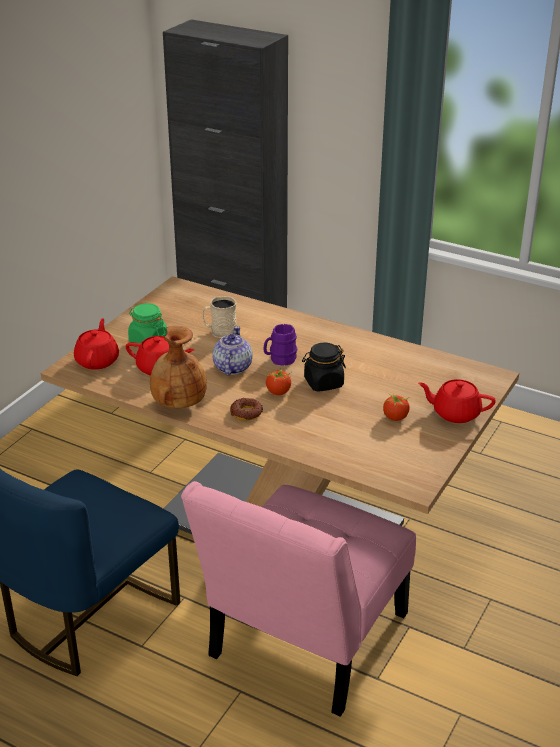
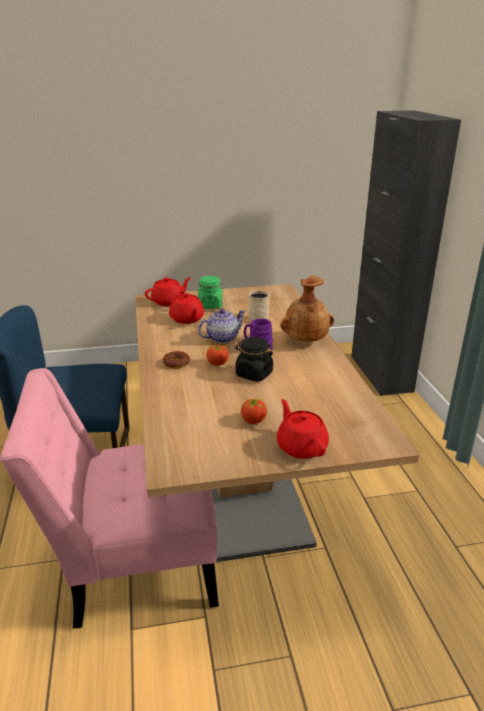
camera: 50 degrees right, 5 degrees down
(178, 403) = (156, 339): brown vase -> brown vase (305, 340)

